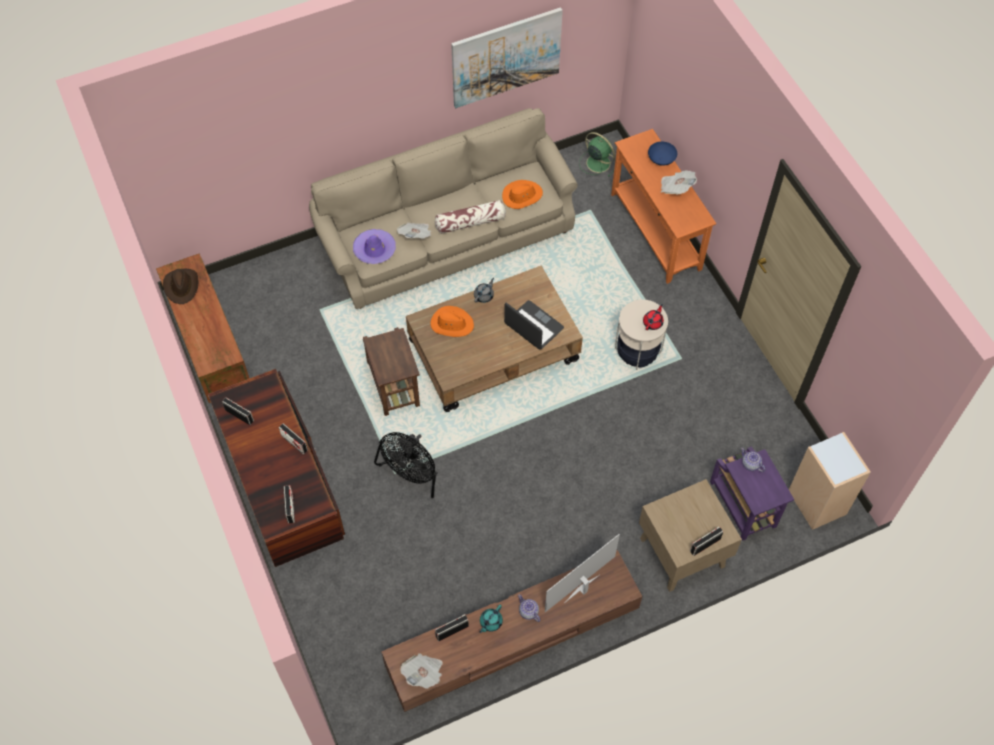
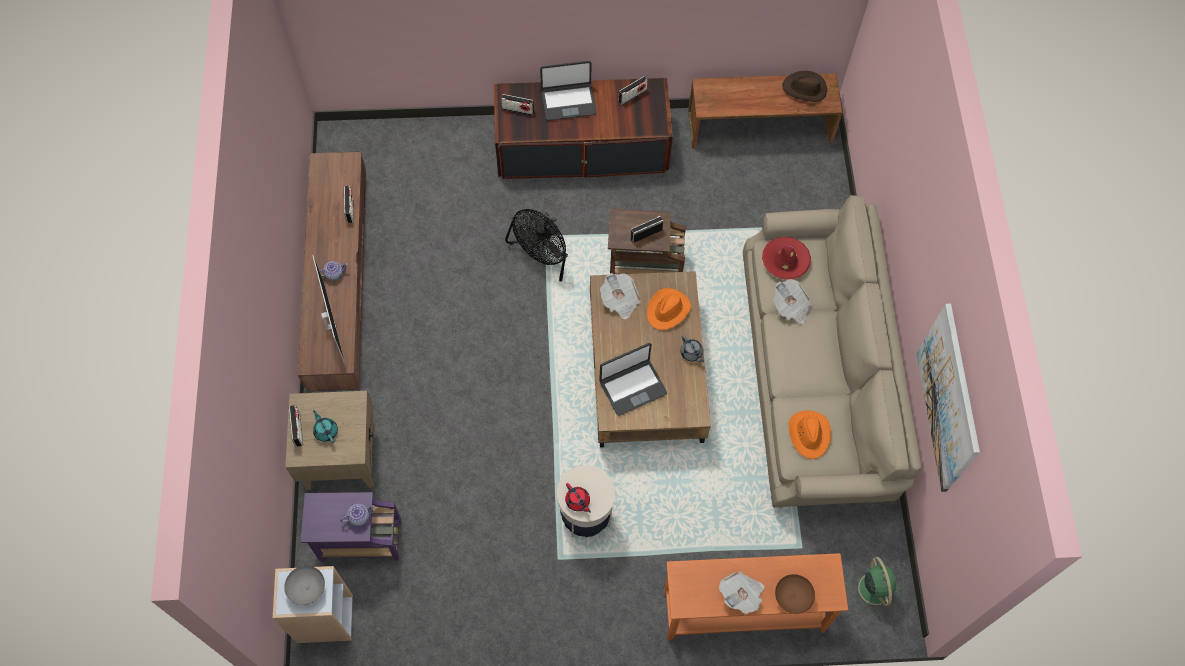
camera: 110 degrees right, 5 degrees up
(265, 467) = (568, 101): none -> laptop
(294, 443) = (583, 130): radio -> radio (646, 234)
(374, 249) = (785, 261): purple hat -> red hat
(411, 469) = (542, 251): black fan -> black fan turned 105 degrees counterclockwise
(424, 673) = (324, 176): newspaper -> newspaper (620, 301)
(470, 222) = (790, 367): pillow -> none
(490, 622) = (341, 241): turquoise teapot -> turquoise teapot (326, 431)
(597, 162) = (873, 587): green fan -> green fan turned 75 degrees counterclockwise
(661, 160) = (792, 597): blue bowl -> brown bowl
(835, 457) = (307, 588): none -> grey bowl

